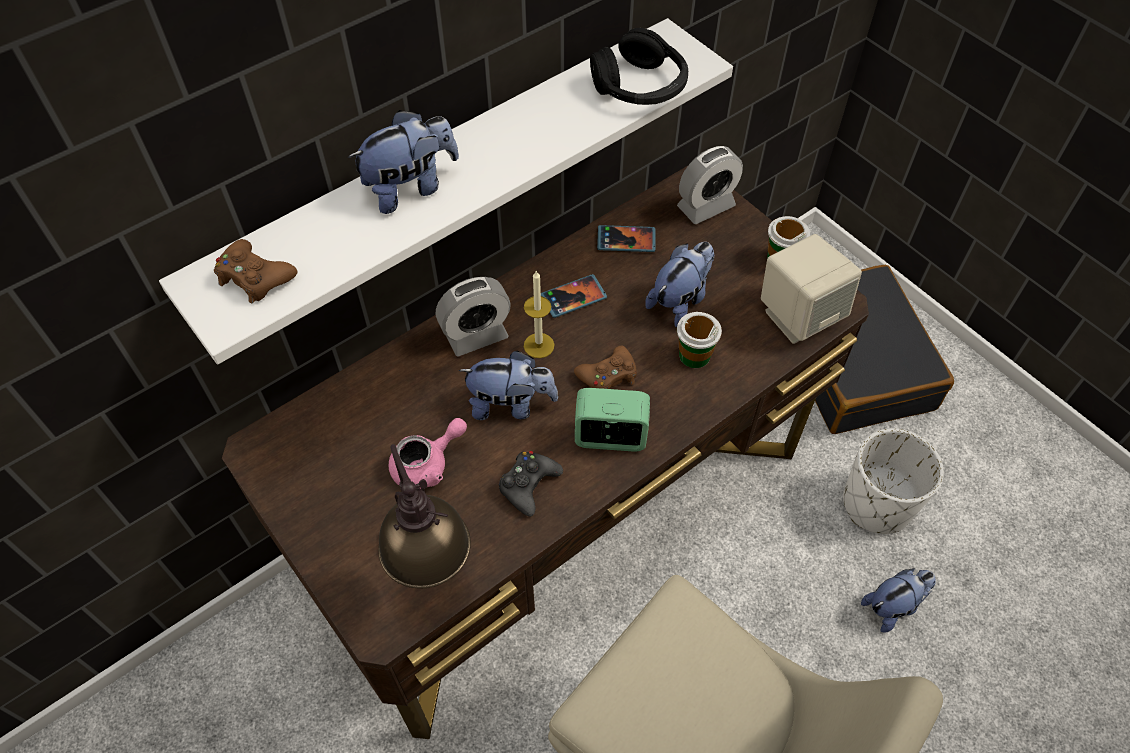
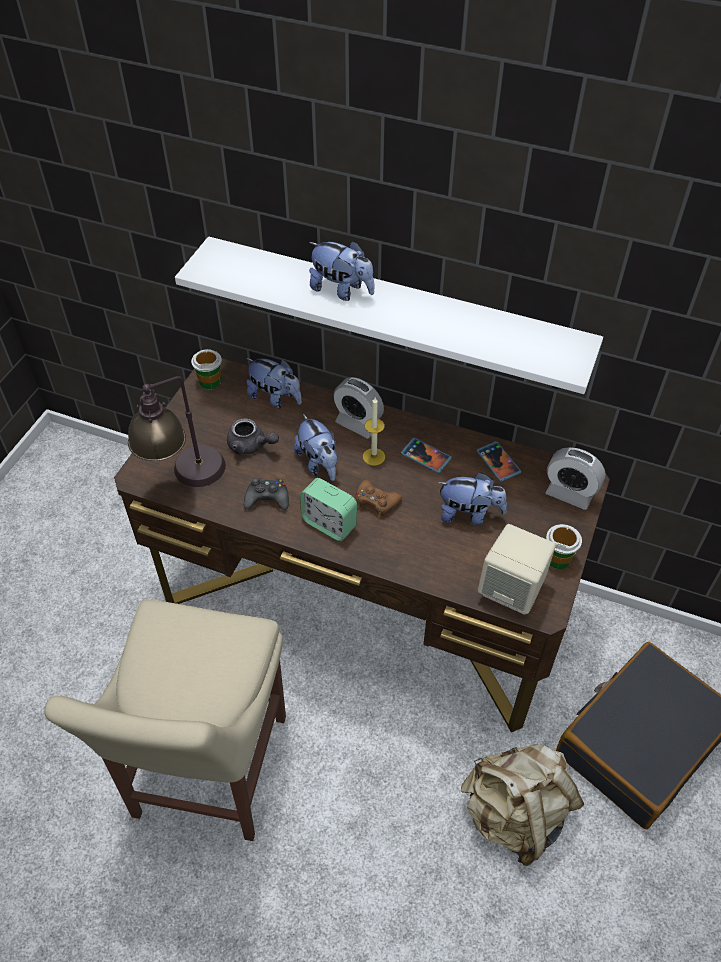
camera: 60 degrees right, 5 degrees down
(255, 277) = (233, 266): brown game controller -> none
(427, 464) = (251, 446): pink teapot -> grey teapot
(610, 437) = (329, 524): alarm clock -> alarm clock turned 150 degrees clockwise
(640, 87) = (518, 349): black headphones -> none
(694, 355) = (428, 541): cup -> cup (210, 381)
(877, 504) = (515, 814): white planter -> beige backpack
(892, 606) = (430, 862): plush toy -> plush toy (275, 398)

